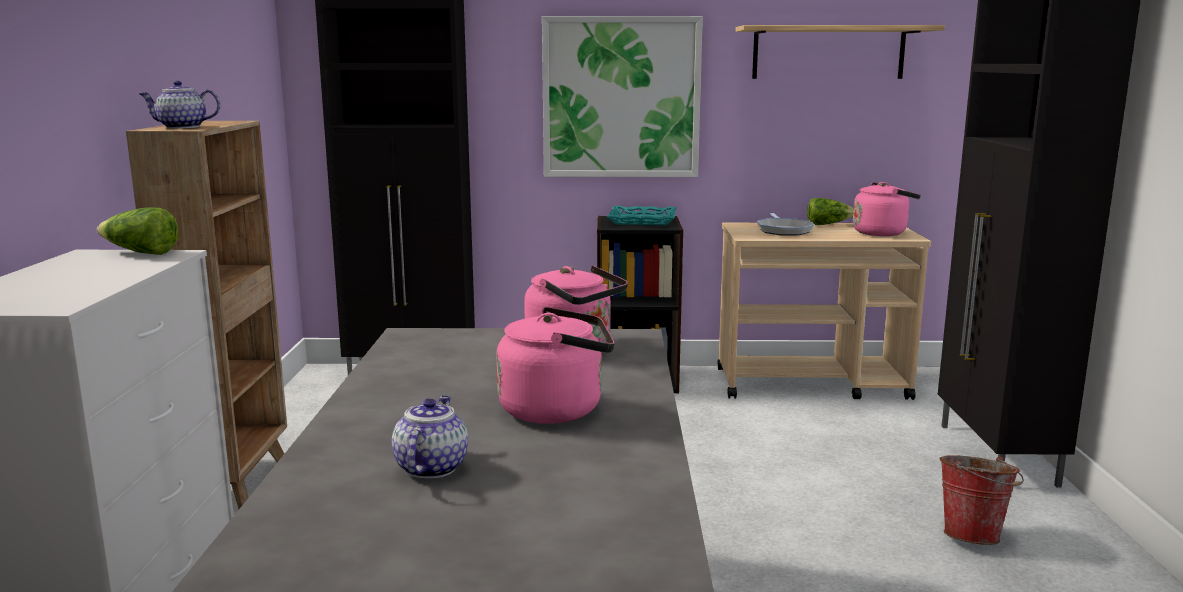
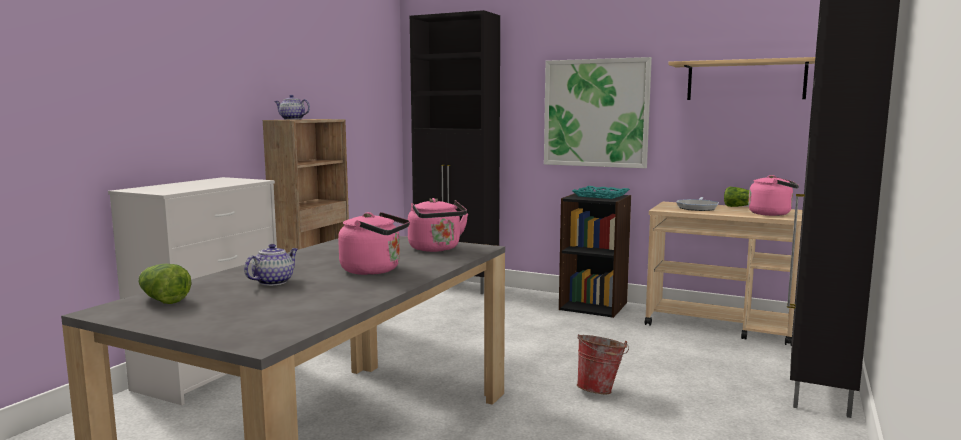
camera: 25 degrees right, 5 degrees down
(140, 253) = (243, 179): lettuce -> lettuce (163, 300)
(973, 535) = (735, 430): bucket -> bucket (600, 390)

